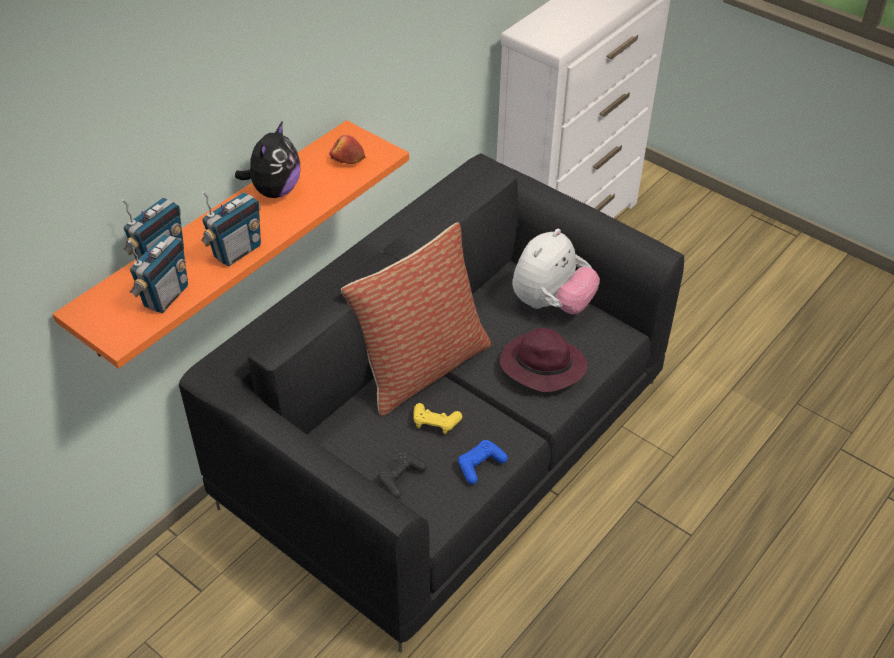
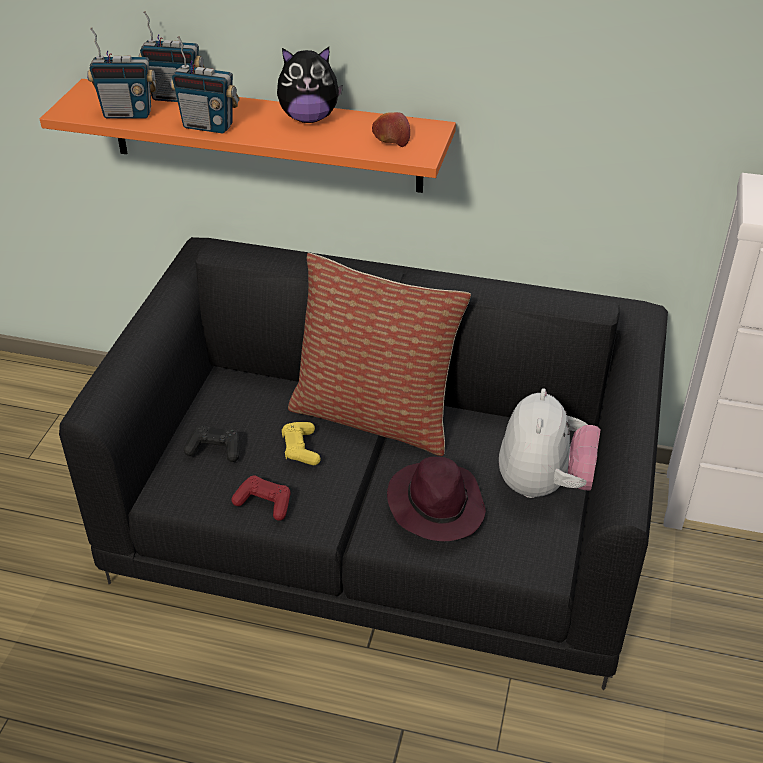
camera: 65 degrees right, 5 degrees down
(480, 465) = (264, 503): blue game controller -> red game controller
(551, 304) = (546, 485): plush toy -> plush toy turned 90 degrees counterclockwise

